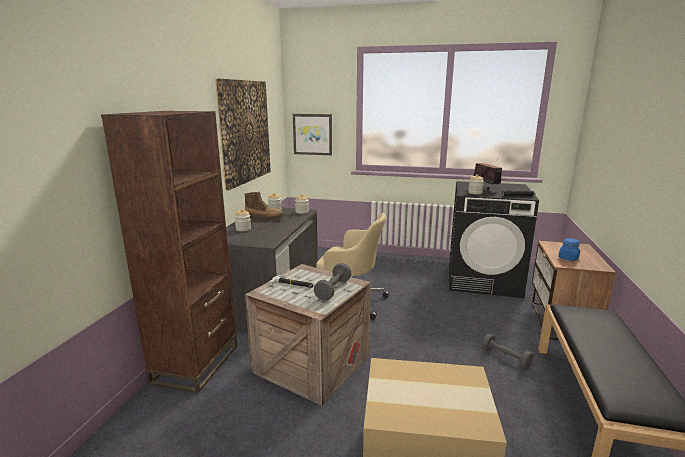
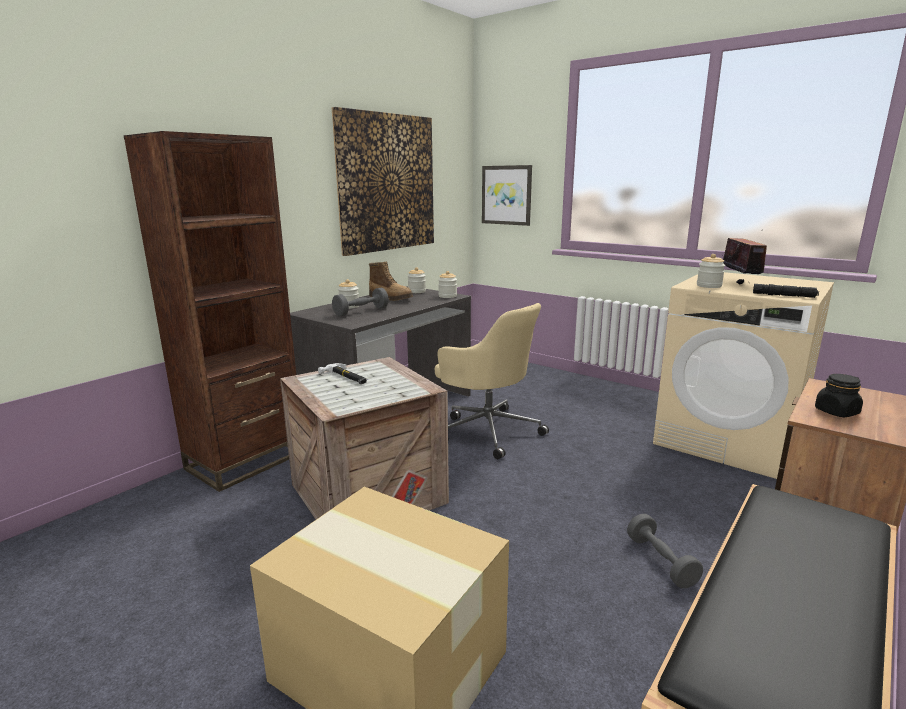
camera: 25 degrees right, 0 degrees up
(333, 290) = (385, 391): grey dumbbell -> grey dumbbell (361, 311)
(483, 280) = (729, 440): black washing machine -> beige washing machine
(568, 258) = (836, 412): blue jar -> black jar

